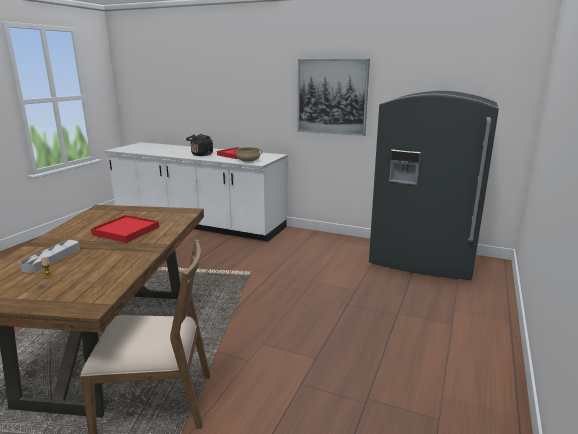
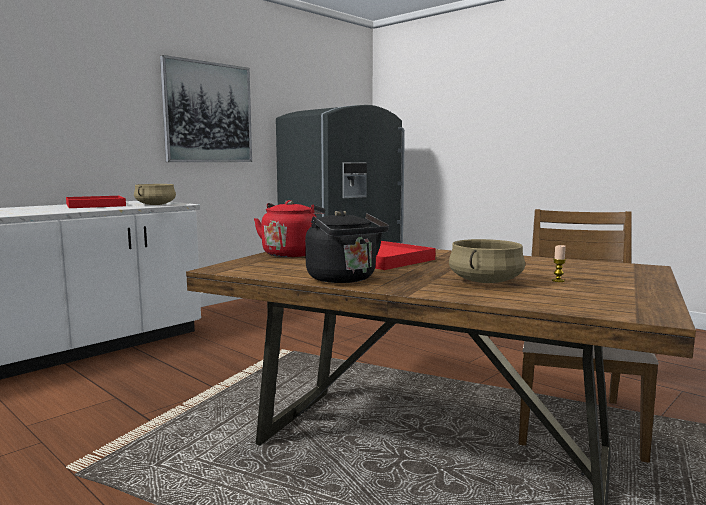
camera: 70 degrees left, 10 degrees down
(52, 259) = (486, 281): grey tray -> beige cooking pot
(145, 212) = (291, 254): none -> red kettle
(201, 155) = (42, 210): black kettle -> black kettle (344, 279)

